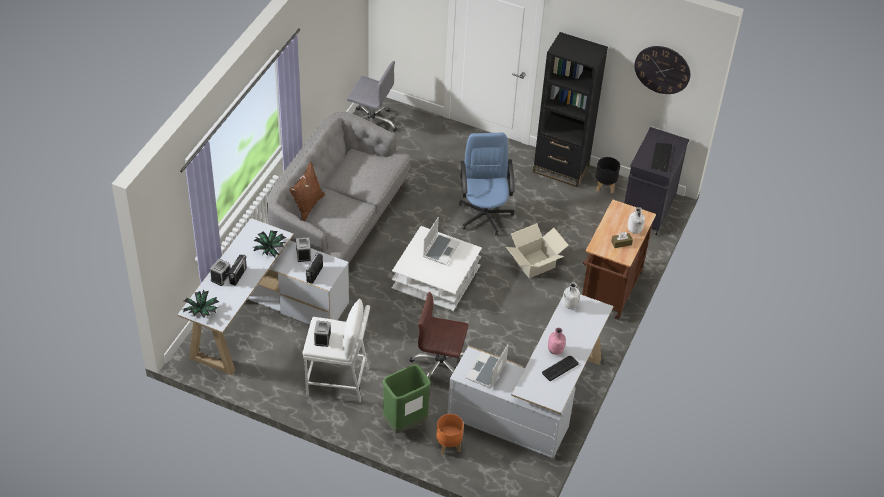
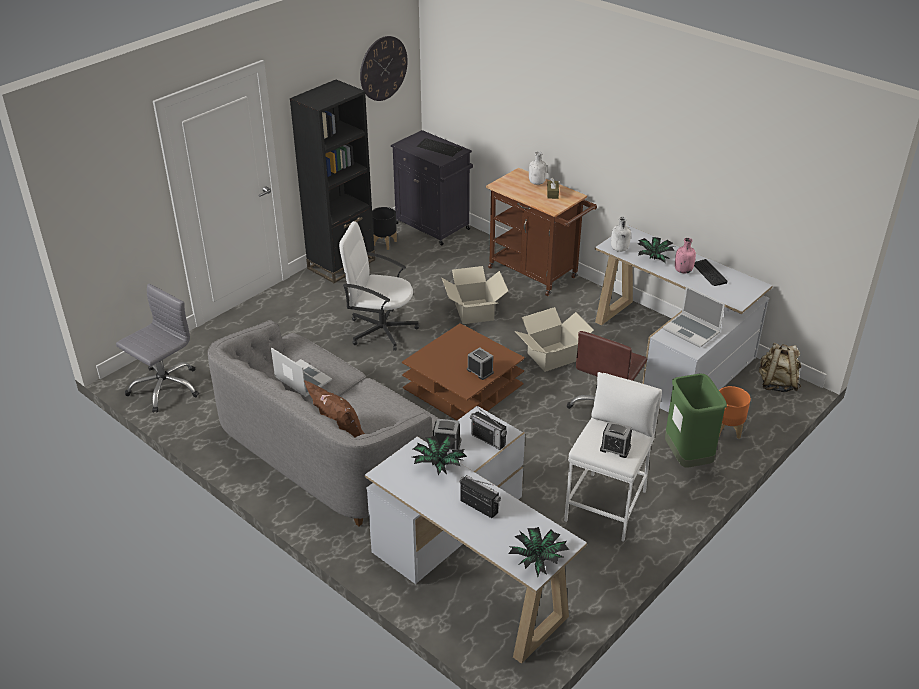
camera: 70 degrees left, 10 degrees down
(221, 277) = (475, 526): alarm clock -> alarm clock (480, 371)
(436, 277) = (463, 387): white coffee table -> brown coffee table
(440, 250) = (450, 353): laptop -> laptop (302, 379)
(485, 215) = (381, 330): blue office chair -> white office chair
(496, 323) = (552, 356): none -> cardboard box
(523, 476) = (776, 384): none -> beige backpack
(567, 329) = (654, 257): none -> potted plant

